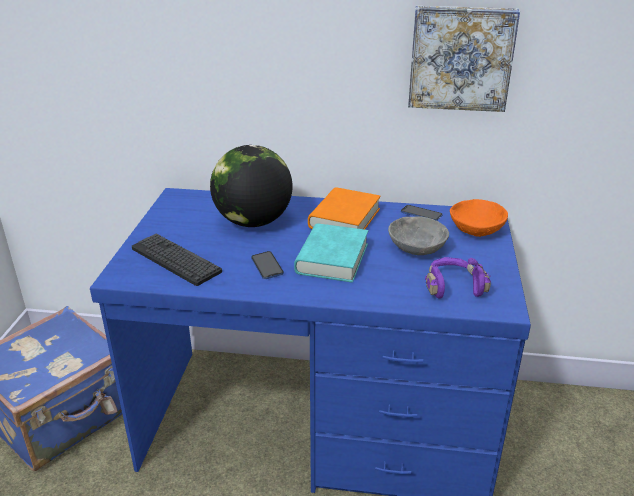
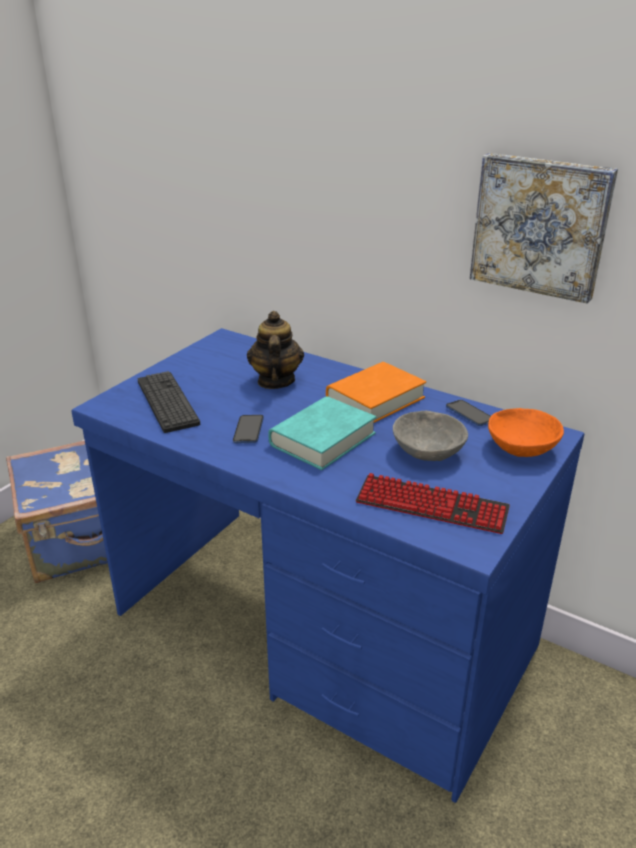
camera: 25 degrees right, 0 degrees up
(253, 222) = (275, 381): globe -> teapot
(453, 287) = (431, 506): purple headphones -> keyboard

